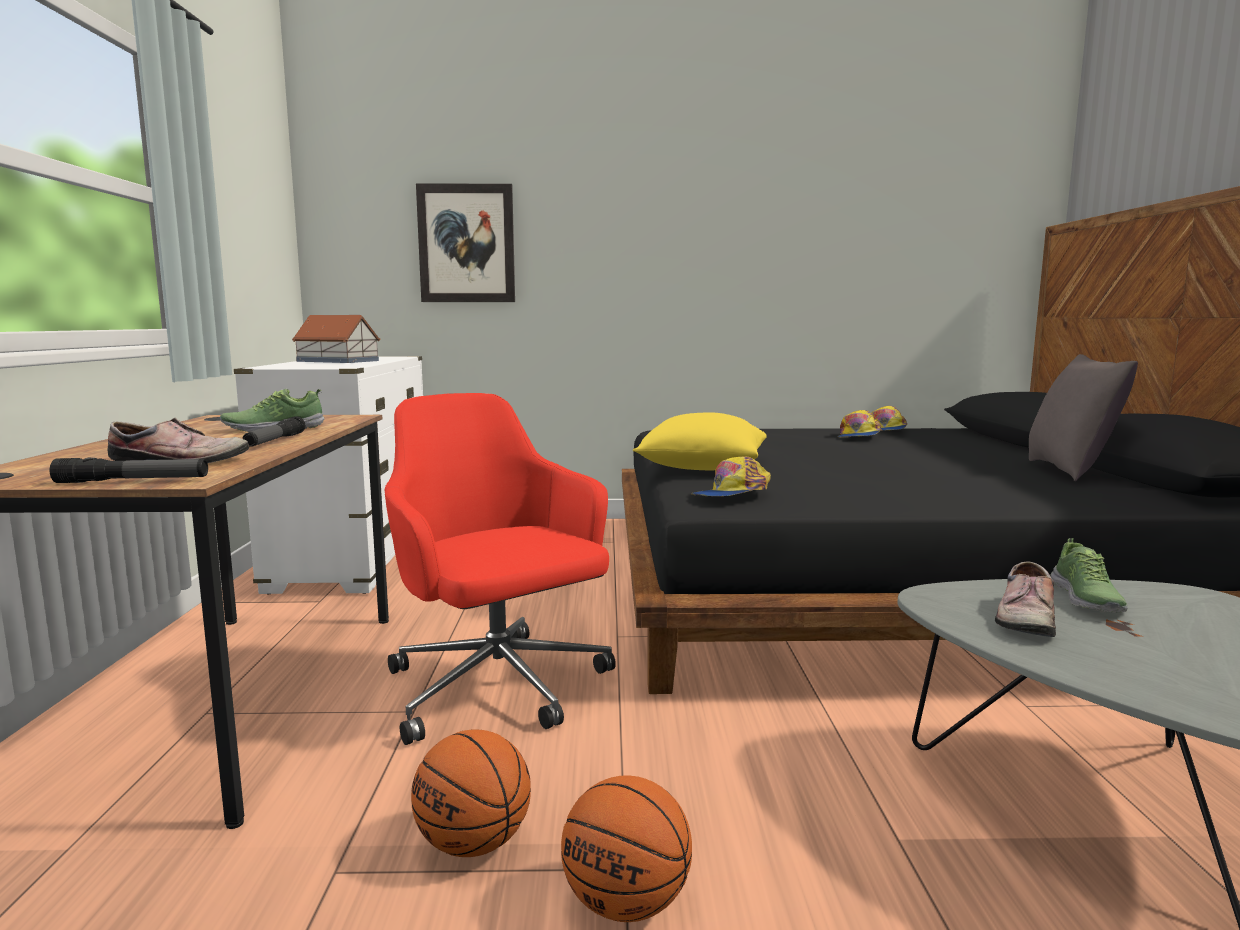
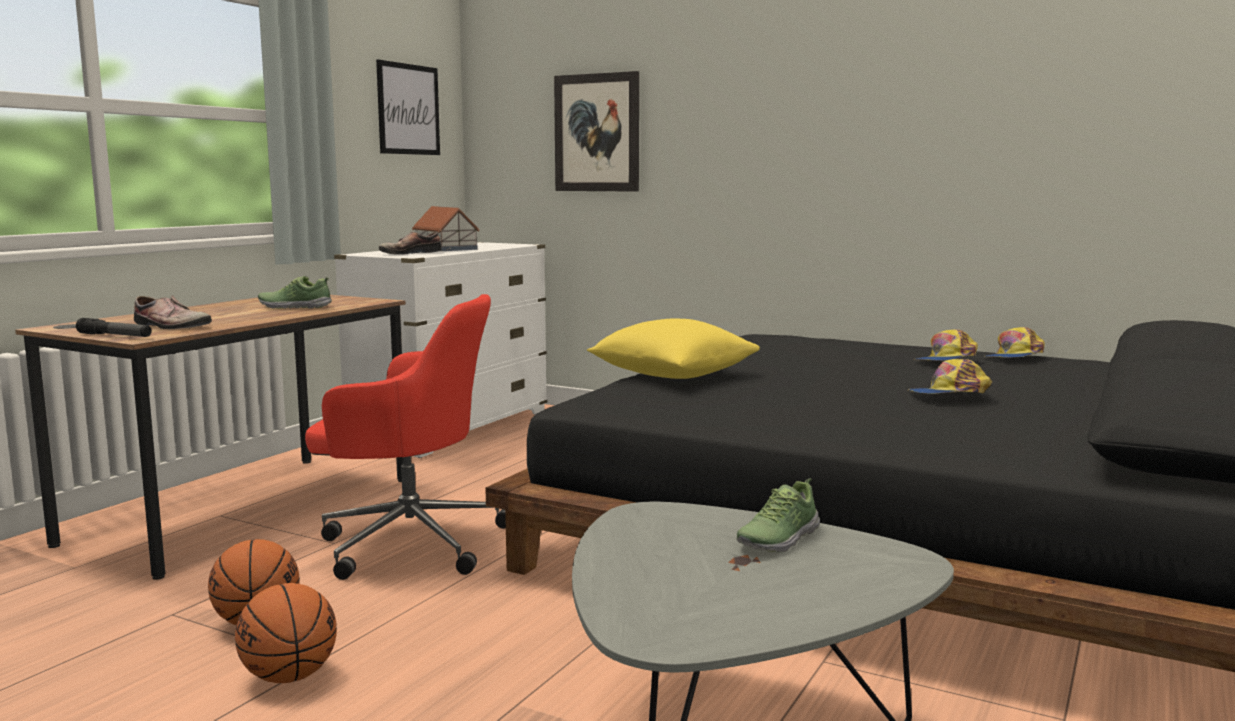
camera: 30 degrees right, 0 degrees up
(258, 207) = (408, 109): none -> picture
(275, 441) = (264, 316): flashlight -> none
(499, 688) = (409, 542): red office chair -> red office chair turned 105 degrees clockwise
(732, 495) = (619, 400): cap -> cap (949, 395)
(1023, 618) = (673, 538): shoe -> shoe (409, 253)
(1071, 471) = (1077, 425): grey pillow -> none

